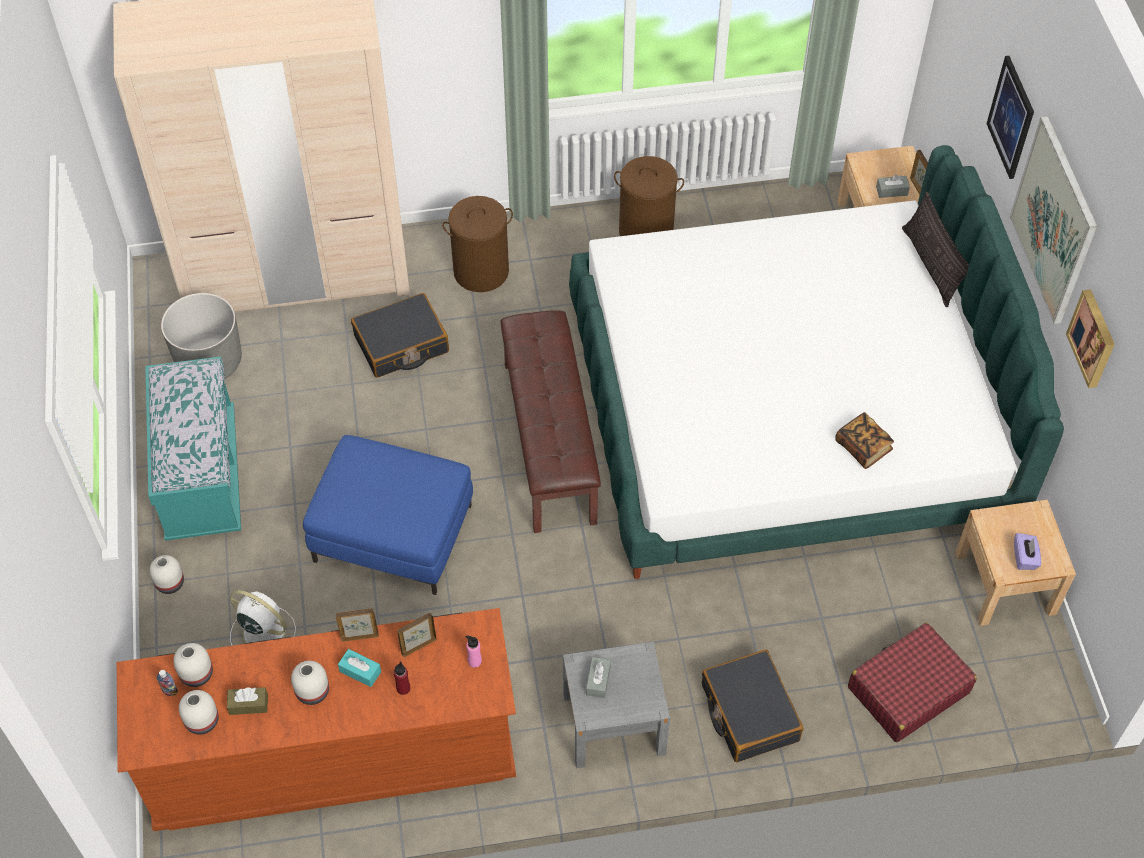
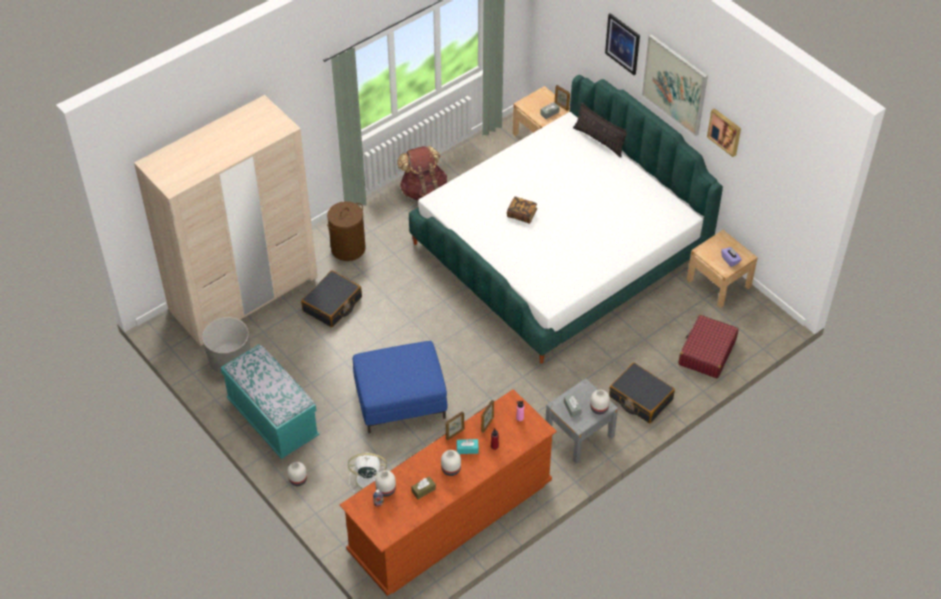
camera: 30 degrees left, 5 degrees down
(202, 722) = (406, 509): white vase -> white vase (599, 408)
(550, 442) = (450, 318): brown bench -> none
(646, 231) = (423, 190): brown laundry basket -> brown backpack
(863, 447) = (627, 241): book -> book (521, 214)

